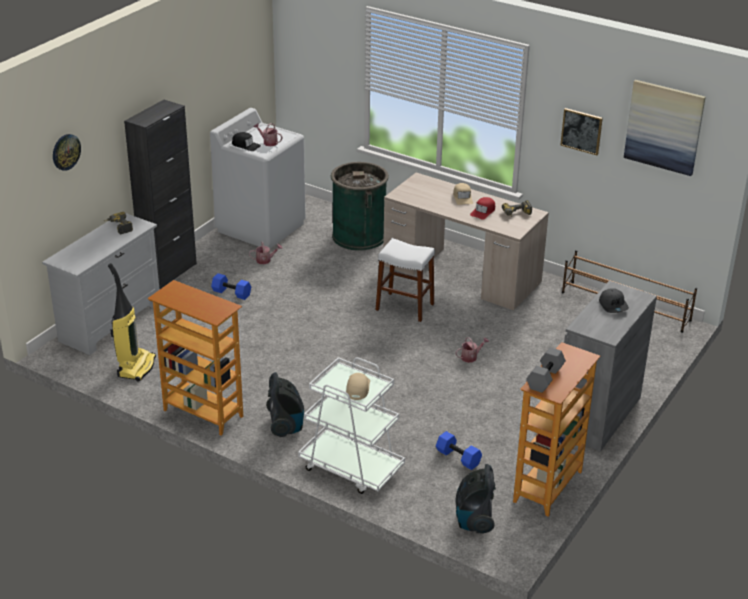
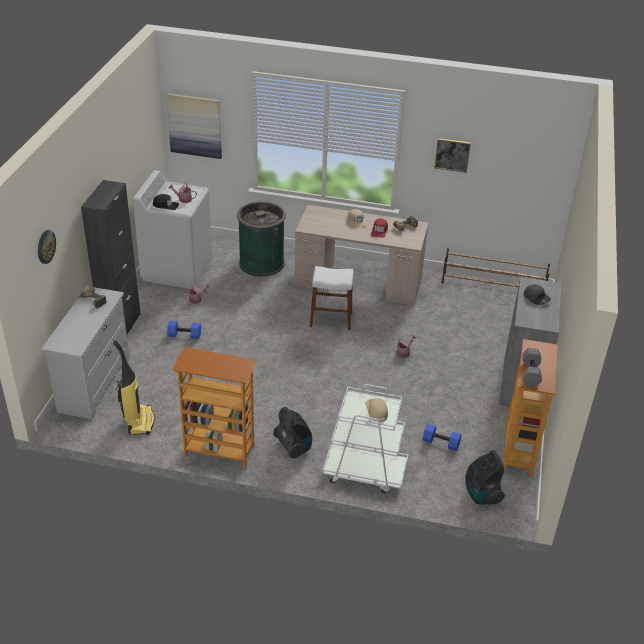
camera: 20 degrees left, 5 degrees up
(664, 127) = (524, 144): picture -> picture (195, 125)

